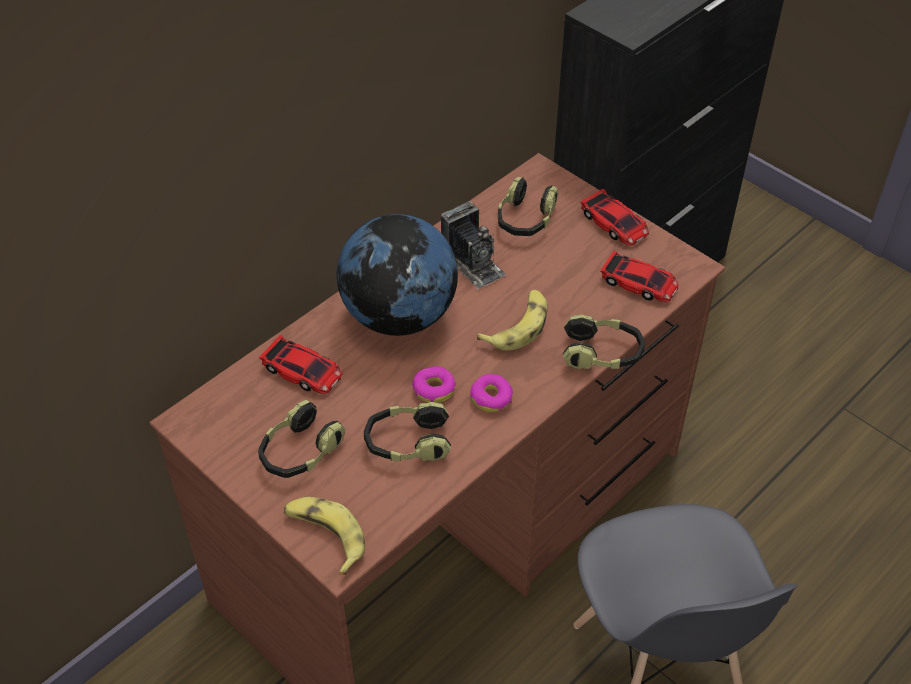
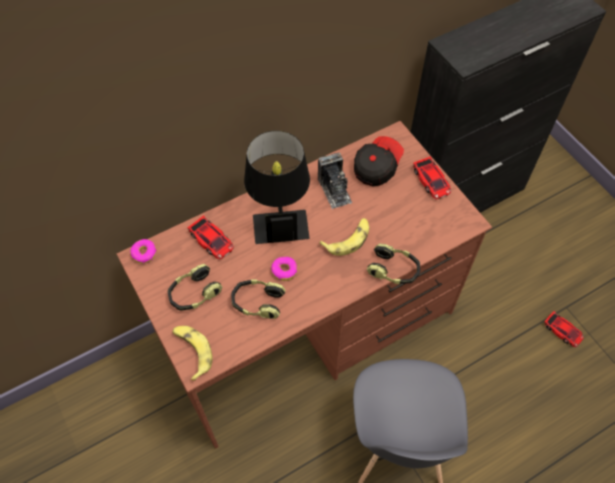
camera: 15 degrees right, 10 degrees up
(399, 316) = (279, 216): globe -> black table lamp
(491, 398) = (316, 284): donut -> donut (144, 253)
(525, 220) = (376, 166): headphones -> cap
(639, 283) = (433, 226): toy car -> toy car (563, 331)

